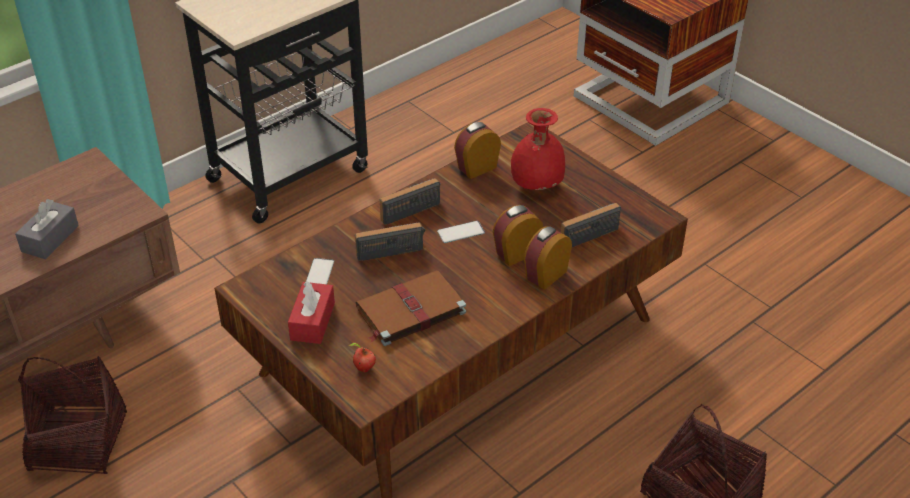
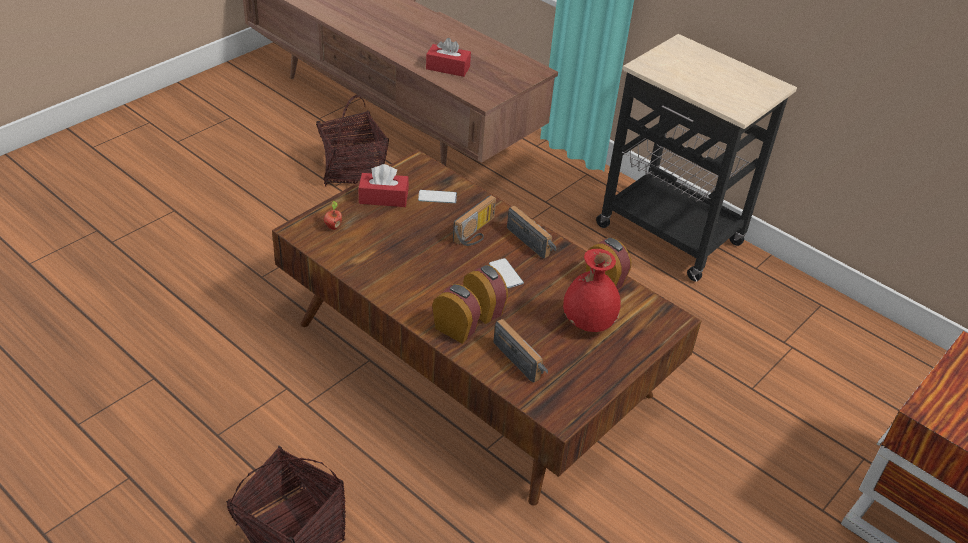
camera: 80 degrees right, 0 degrees up
(50, 238) = (448, 68): grey tissue box -> red tissue box
(390, 248) = (477, 233): radio -> radio turned 60 degrees clockwise
(409, 311) = (400, 247): brown book -> none

